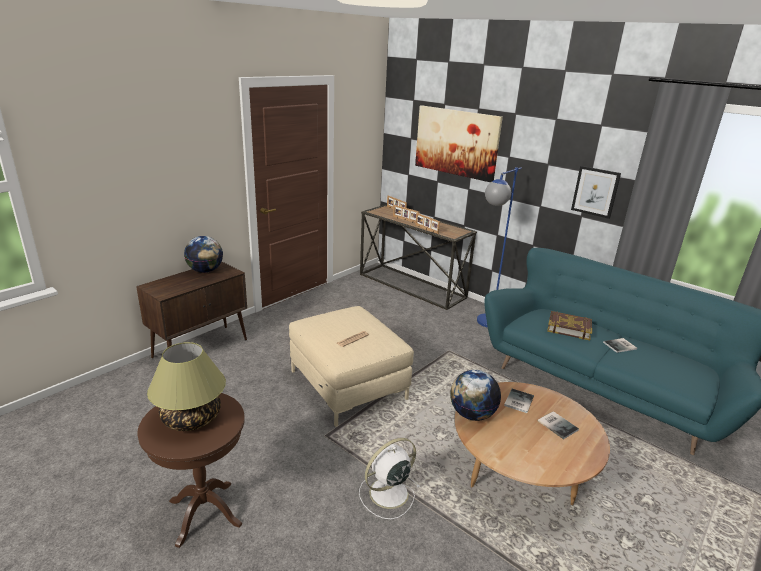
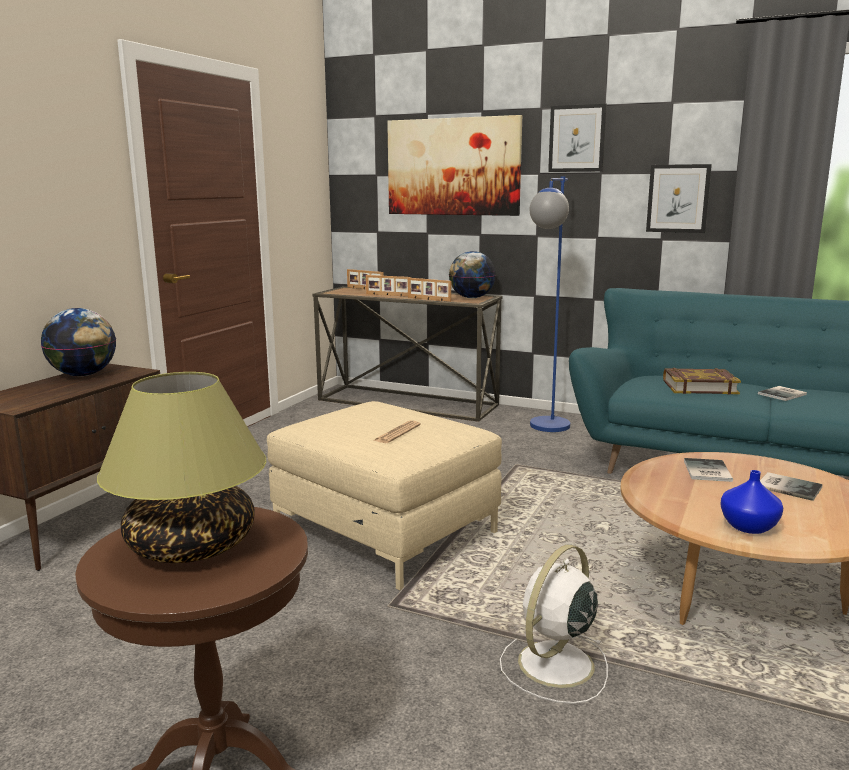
camera: 15 degrees left, 10 degrees down
(472, 414) = (655, 496): globe -> globe (471, 298)
(507, 449) = (749, 526): none -> blue vase
(535, 138) = (577, 138): none -> picture

